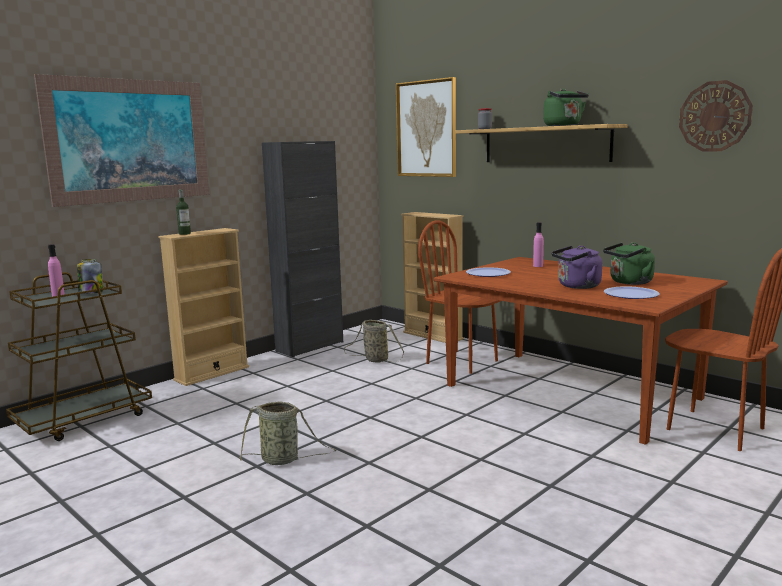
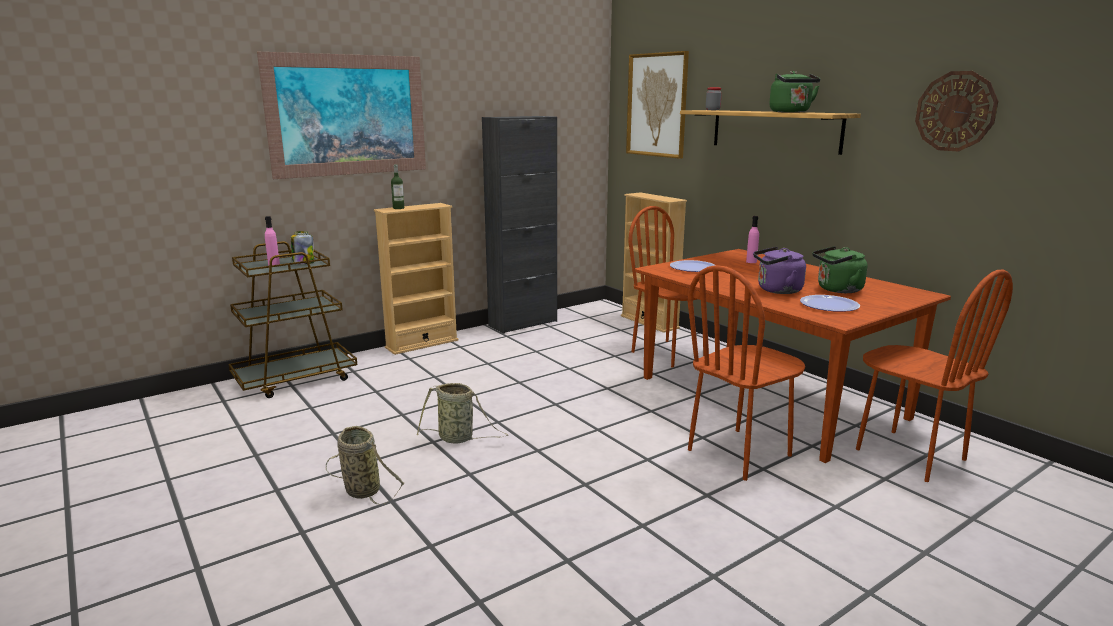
camera: 10 degrees right, 5 degrees up
(374, 359) = (581, 343): basket -> basket (360, 489)
(565, 444) = (740, 453): none -> brown chair

